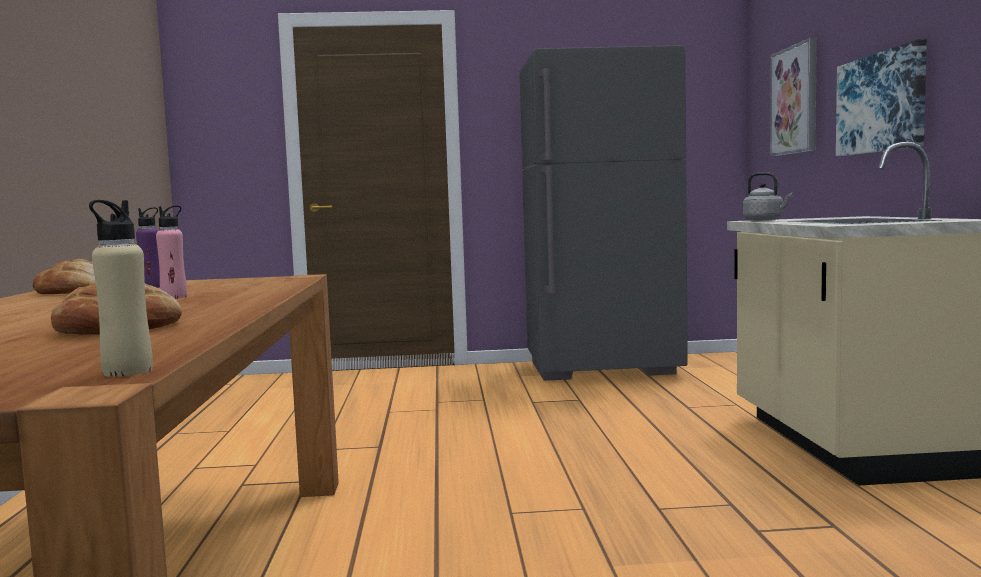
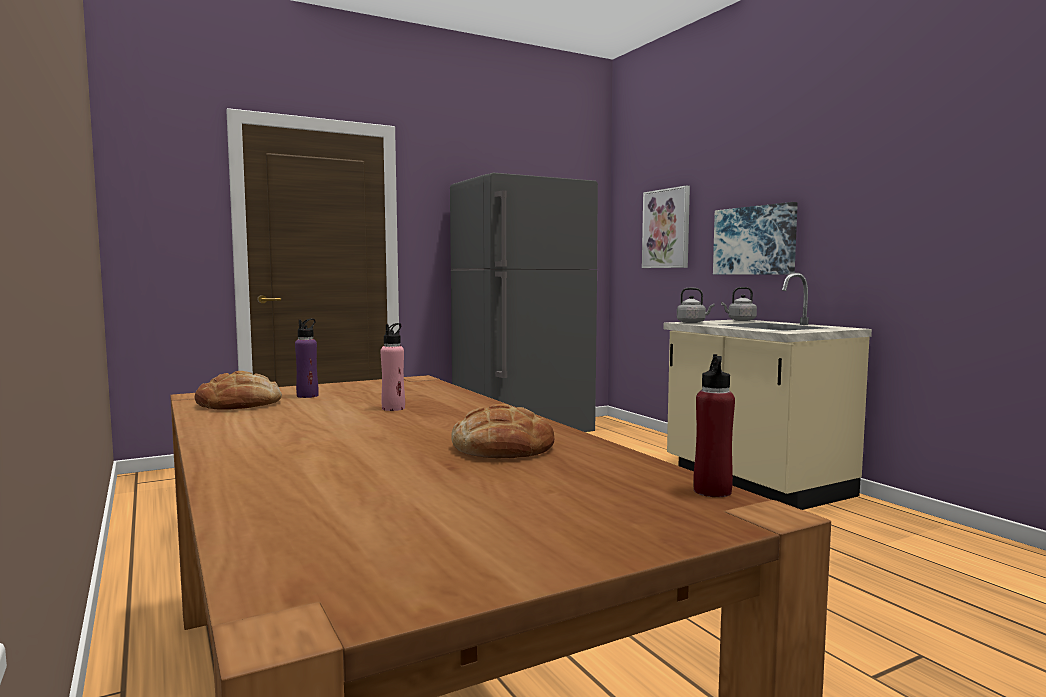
camera: 25 degrees left, 0 degrees up
(127, 371) = (712, 491): beige bottle -> red bottle
(850, 217) = (740, 320): none -> grey kettle

